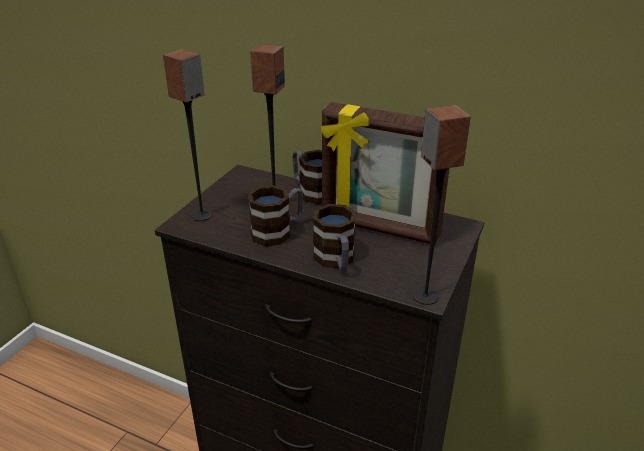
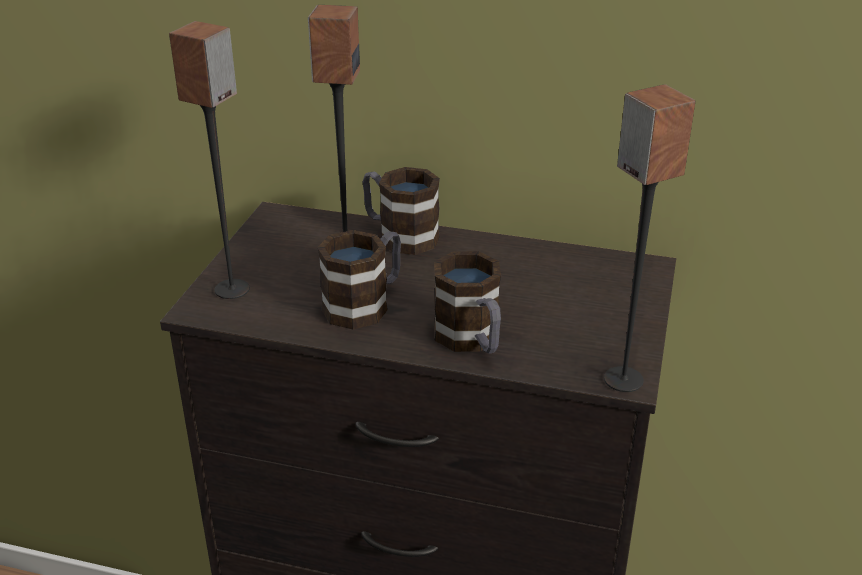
camera: 10 degrees left, 0 degrees up
(379, 229) = (522, 284): picture frame -> none

